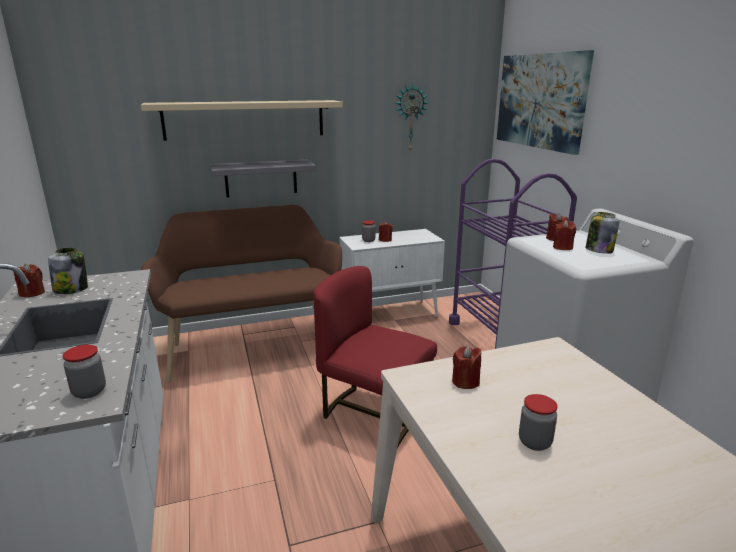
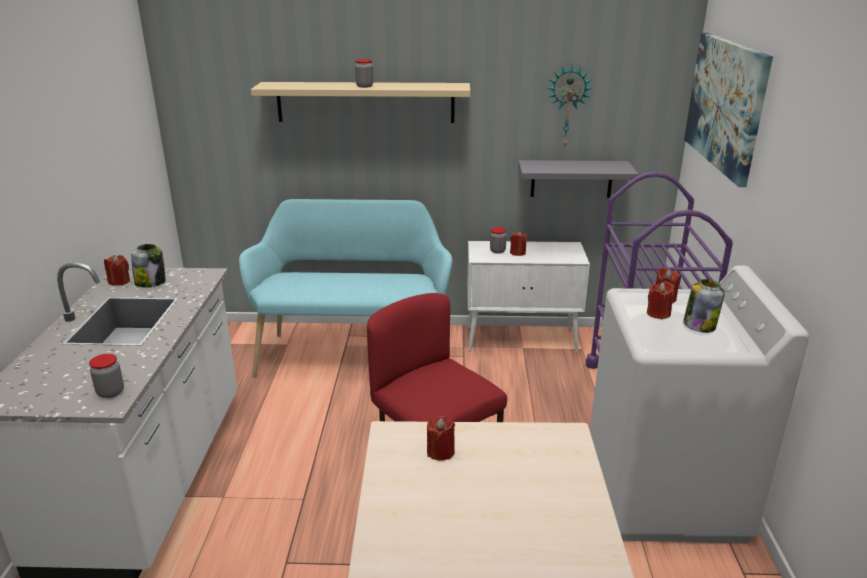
camera: 20 degrees right, 5 degrees up
(254, 346) = (352, 352): brown bench -> turquoise bench
(261, 178) = (380, 167): grey shelf -> grey shelf (571, 178)
(534, 442) = (451, 528): jar -> jar (364, 86)

